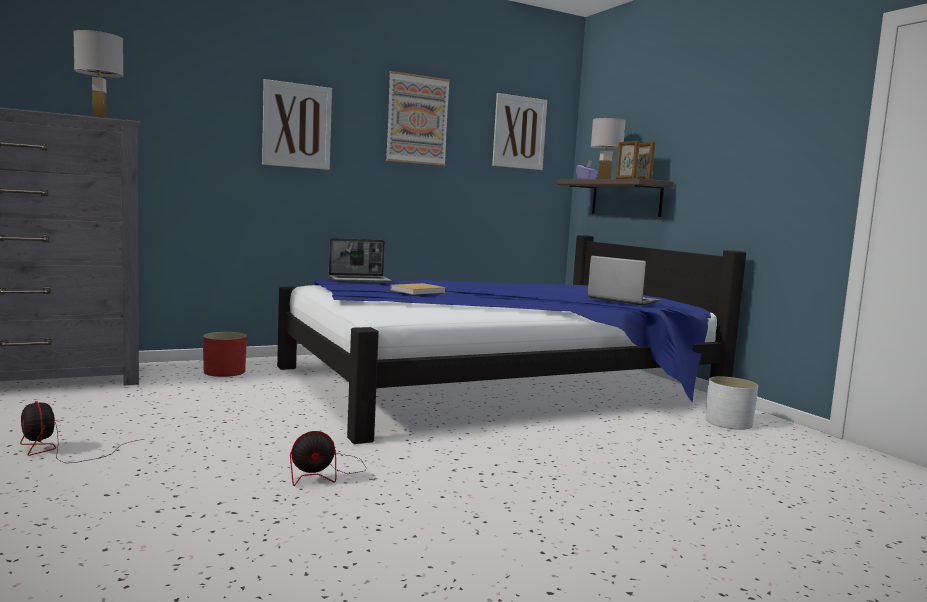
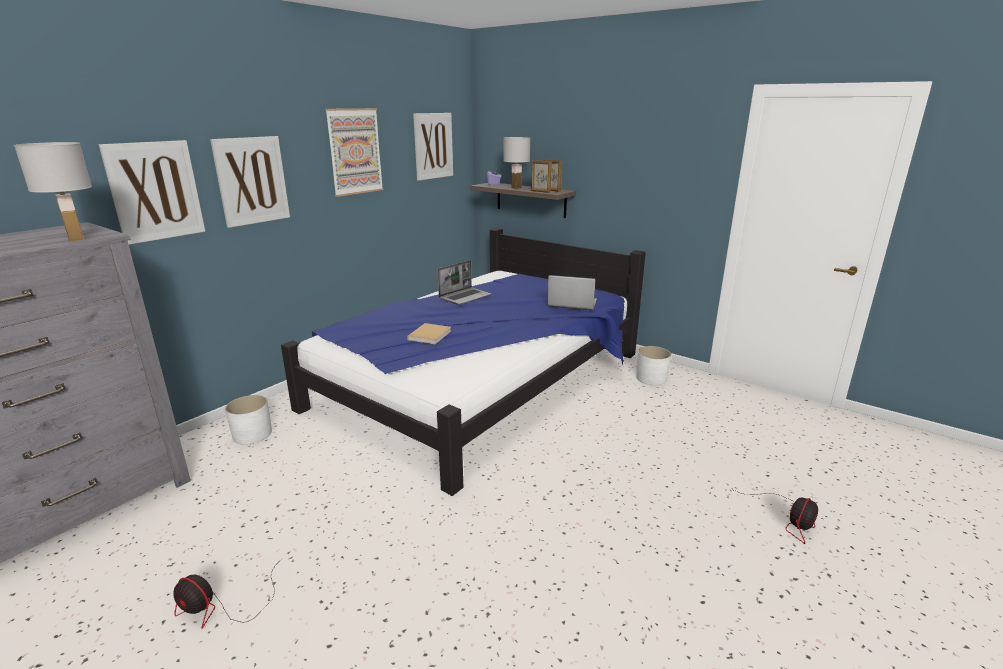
camera: 25 degrees left, 15 degrees up
(201, 115) = (155, 191): none -> picture
(224, 372) = (252, 434): red planter -> white planter
(325, 473) = (465, 541): fan -> fan (789, 520)
(360, 280) = (360, 325): laptop -> laptop (465, 297)

